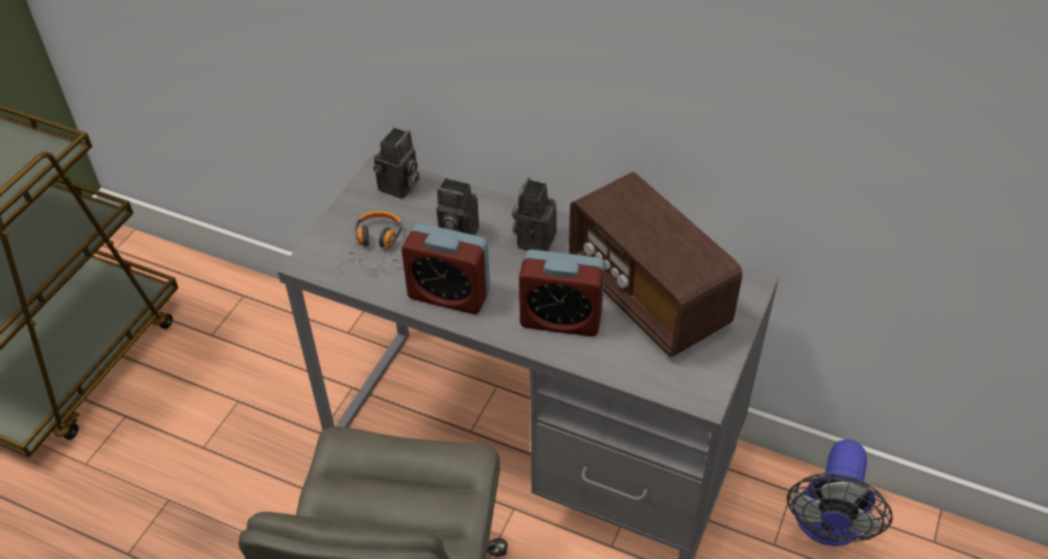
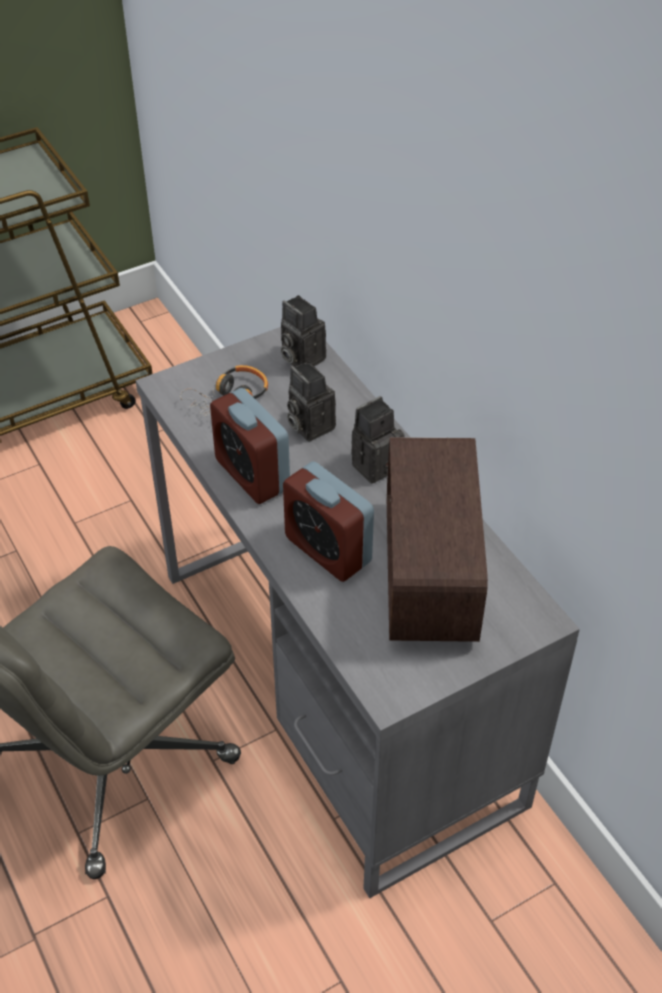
camera: 35 degrees right, 0 degrees up
(399, 187) = (300, 358): camera -> camera turned 75 degrees clockwise
(827, 526) = (562, 941): fan -> none

